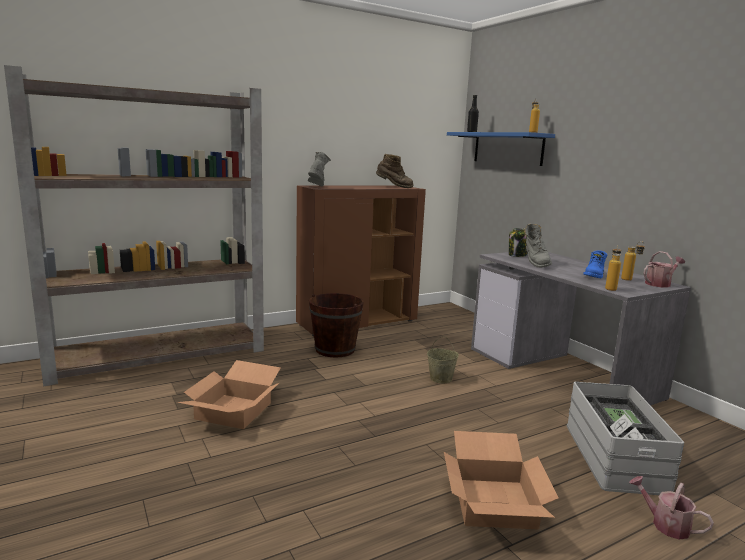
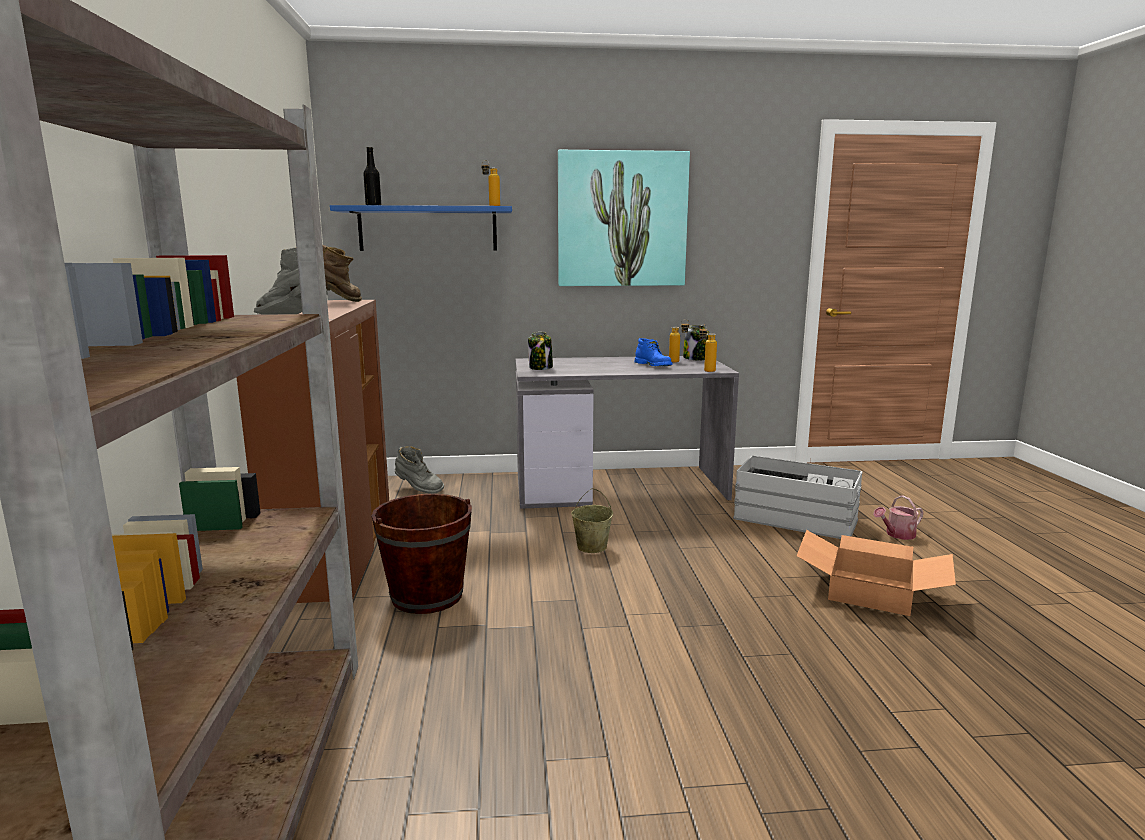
camera: 65 degrees left, 0 degrees up
(234, 411) = (597, 737): cardboard box -> none
(535, 263) = (586, 370): grey boot -> grey boot (418, 489)
(633, 144) = (622, 219): none -> picture
(660, 284) = (695, 358): watering can -> jar

